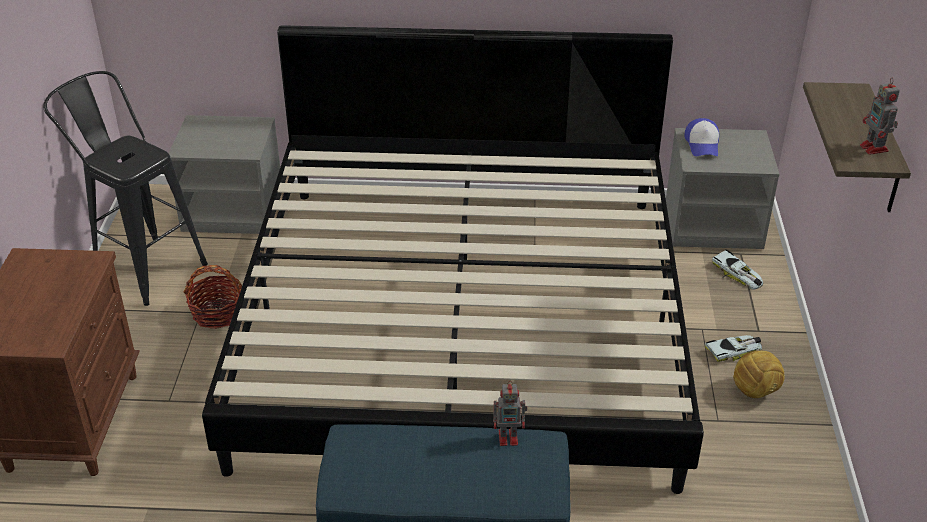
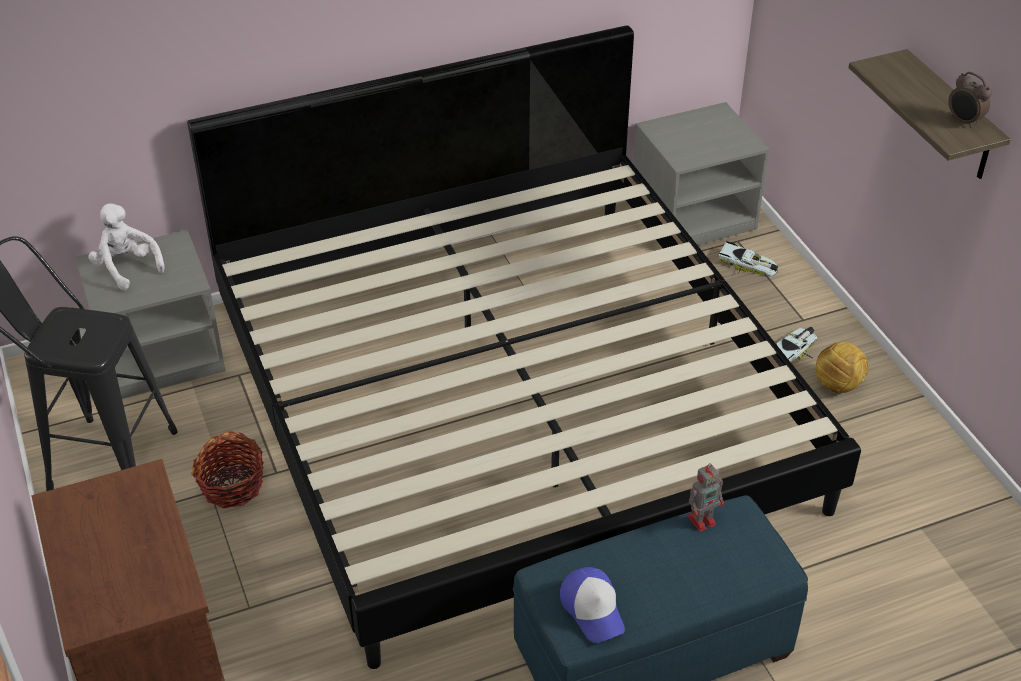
camera: 25 degrees left, 5 degrees up
(214, 131) = (126, 267): none -> white plush toy
(702, 144) = (676, 135): cap -> cap (593, 609)
(874, 149) = (963, 121): toy robot -> alarm clock

